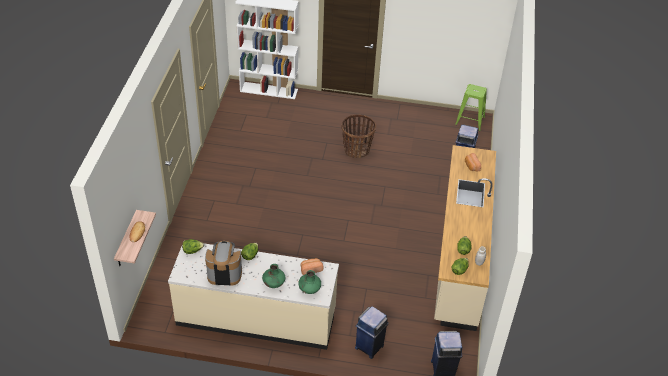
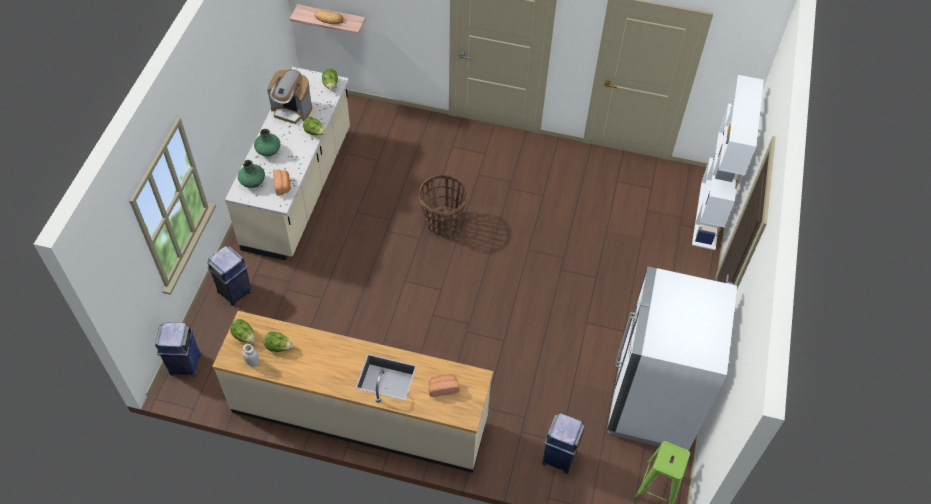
camera: 95 degrees right, 10 degrees up
(224, 274) = (292, 110): coffee machine -> coffee machine turned 105 degrees clockwise
(356, 150) = (581, 313): basket -> basket (443, 222)
(416, 121) = (652, 402): none -> white fridge

